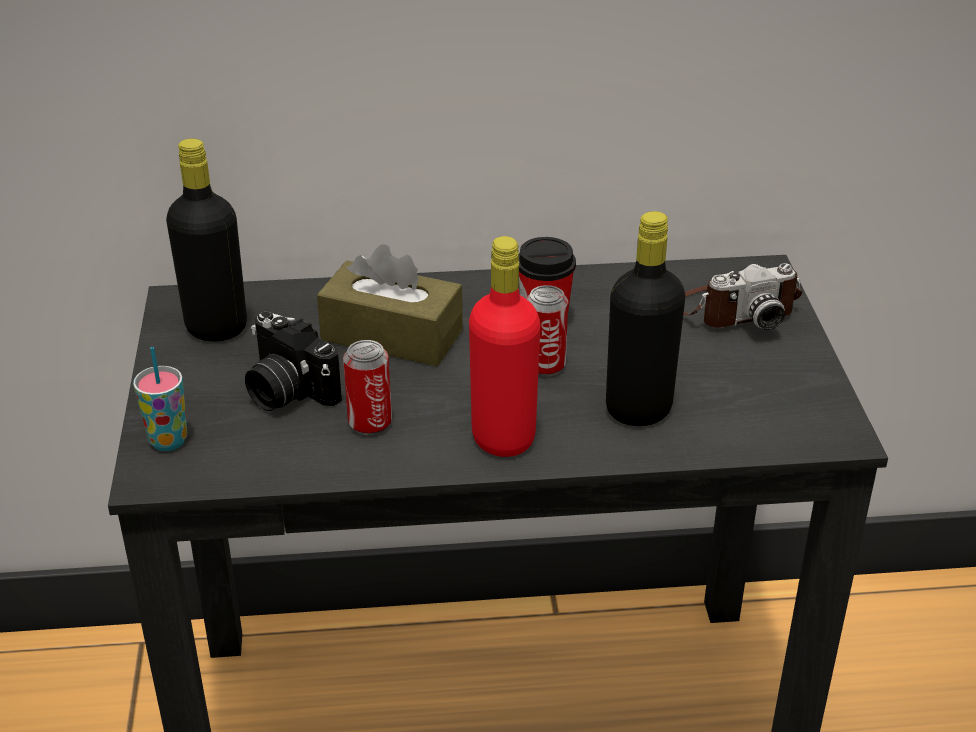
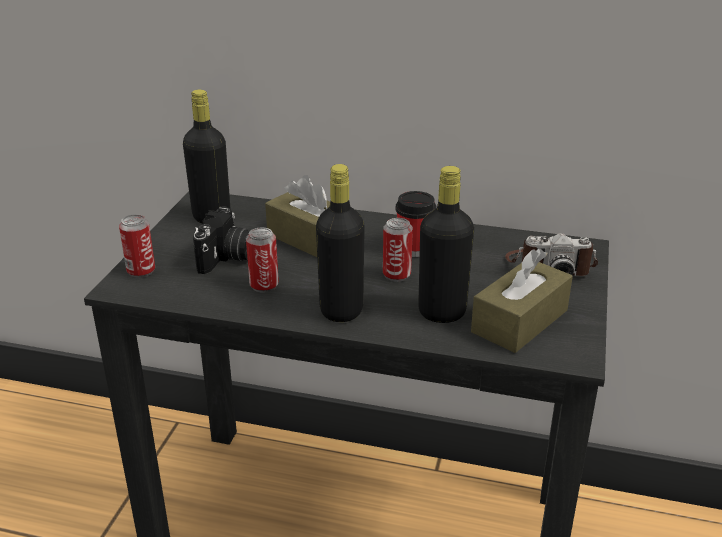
camera: 20 degrees right, 5 degrees down
(168, 441) = (141, 271): cup -> can
(286, 391) = (227, 258): camera -> camera turned 135 degrees counterclockwise
(503, 438) = (341, 310): red bottle -> black bottle
(743, 400) = (519, 321): none -> brown tissue box

